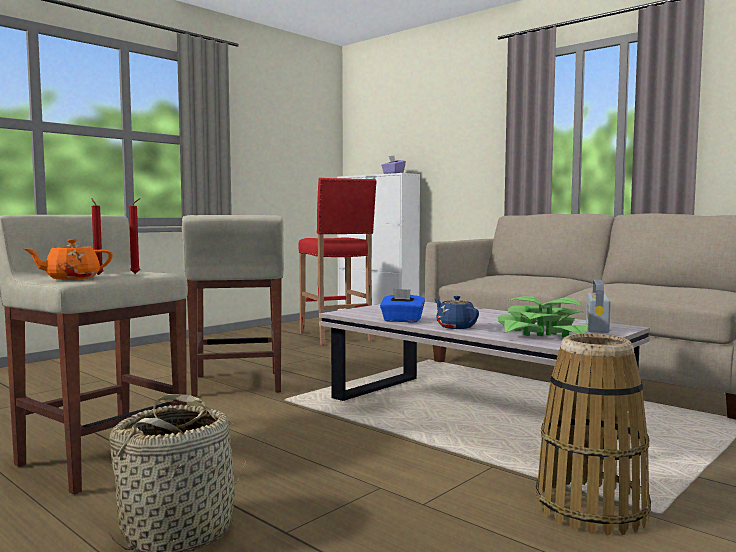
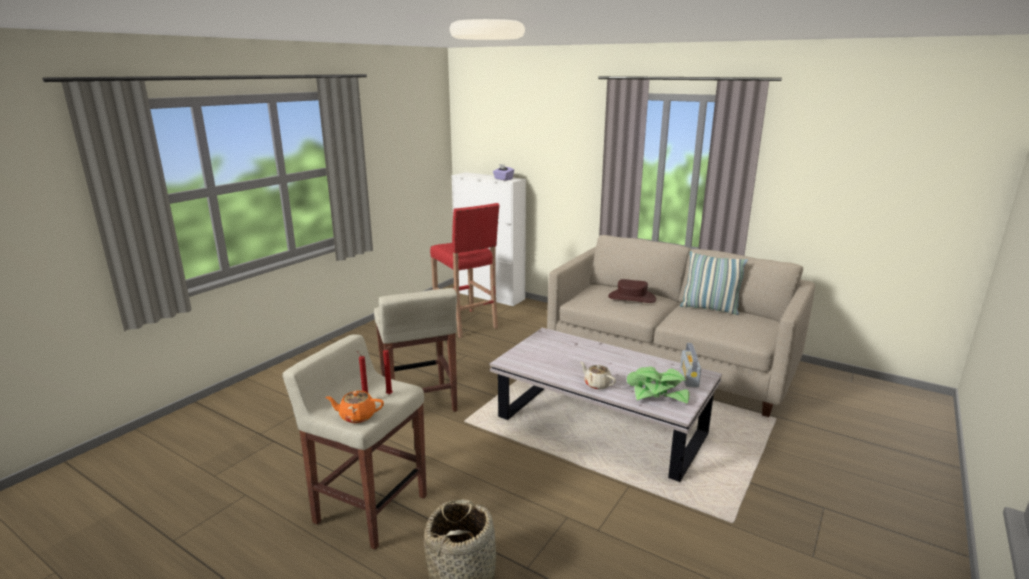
camera: 10 degrees left, 15 degrees up
(71, 278) = (357, 416): orange teapot -> orange teapot turned 45 degrees clockwise
(402, 320) = (556, 374): blue tissue box -> none
(455, 327) = (597, 384): blue teapot -> beige teapot
(534, 275) = (631, 298): none -> brown hat
(590, 508) = (694, 522): basket -> none
(643, 283) = (709, 308): none -> pillow

